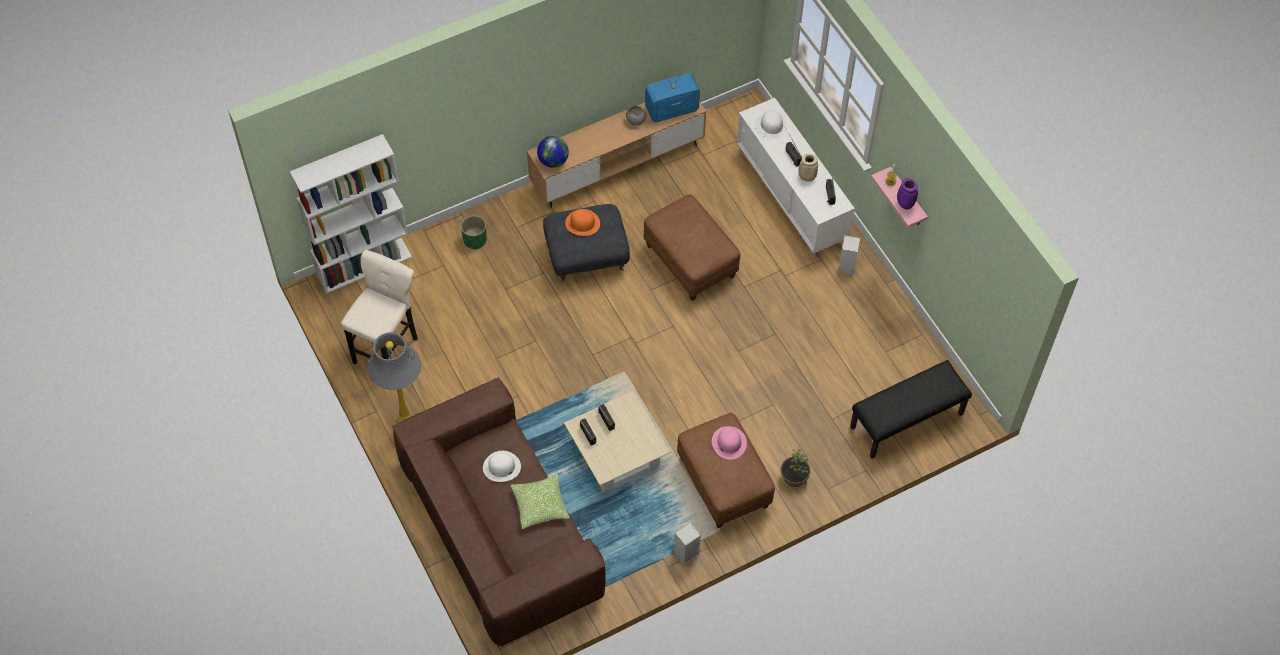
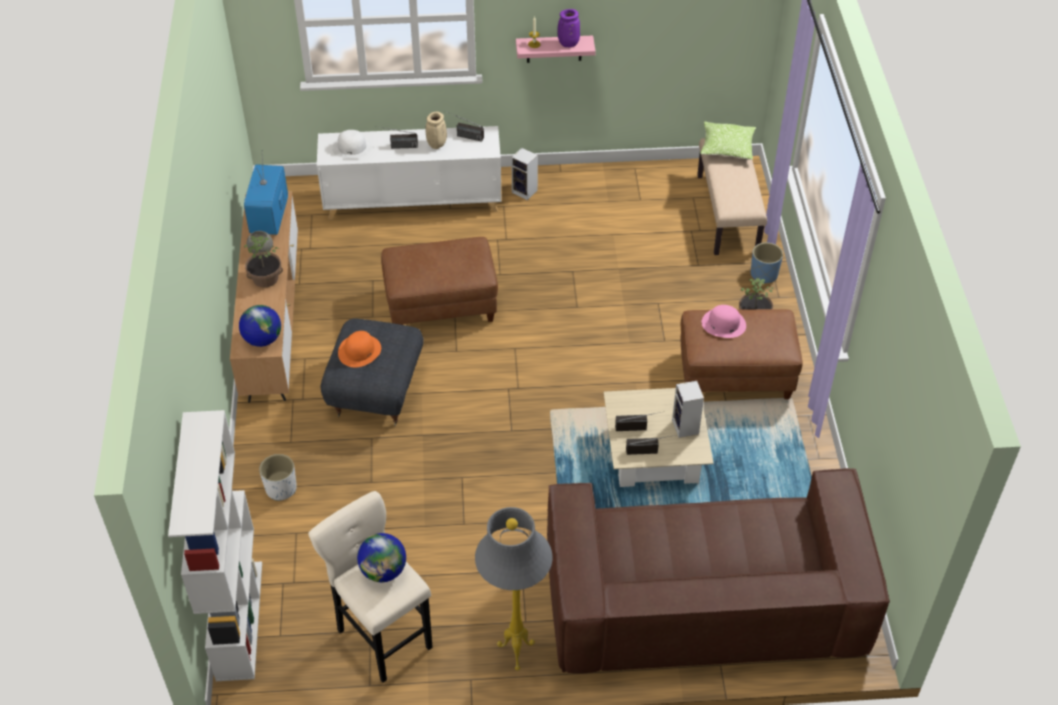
camera: 65 degrees left, 10 degrees down
(382, 310) = (383, 571): none -> globe
(475, 240) = (280, 488): green planter -> white planter
(501, 467) = (655, 541): white hat -> none
(540, 505) = (725, 521): pillow -> pillow (727, 147)
(610, 136) = (265, 278): none -> potted plant
(686, 554) = (810, 437): speaker -> speaker (686, 428)
(848, 470) = (763, 274): none -> blue planter
(906, 421) = (728, 214): black bench -> beige bench

